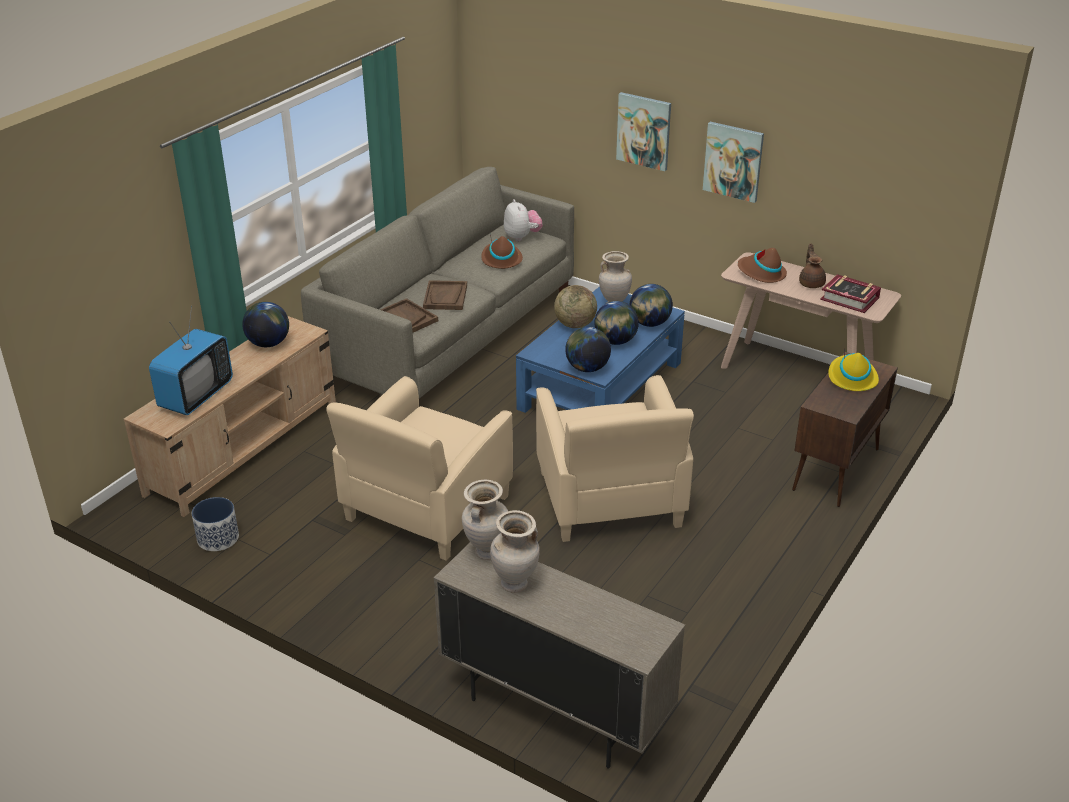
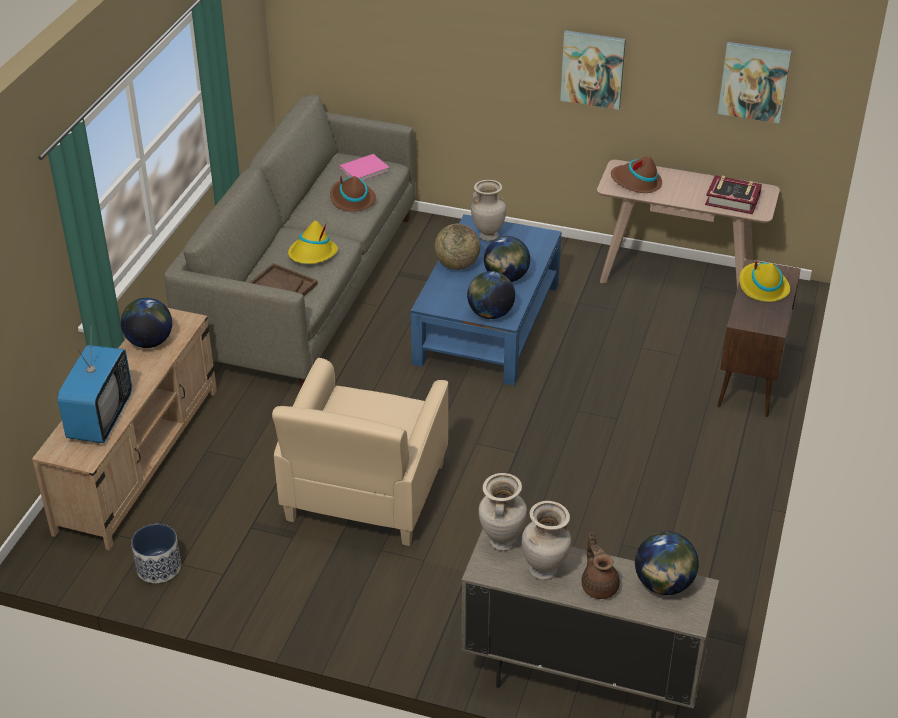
camera: 15 degrees left, 5 degrees up
(445, 297) = (312, 254): brown tray -> yellow hat
(522, 237) = (362, 169): plush toy -> pink book
(609, 500) = (546, 450): beige armchair -> none
(644, 131) = (490, 44): picture -> picture (754, 81)
(649, 323) = (532, 252): globe -> globe (663, 584)
(811, 283) = (689, 187): brown teapot -> brown teapot (599, 585)

